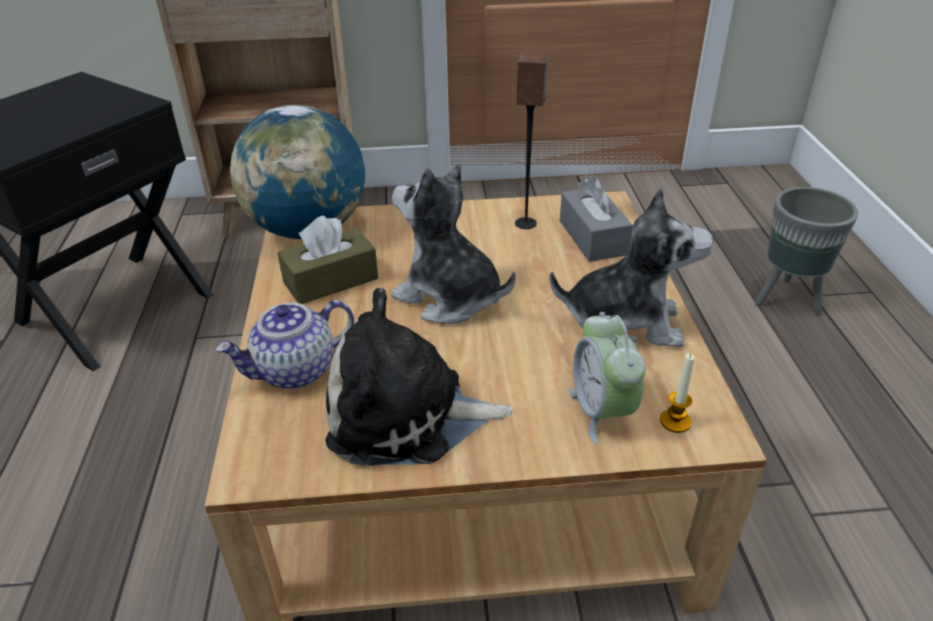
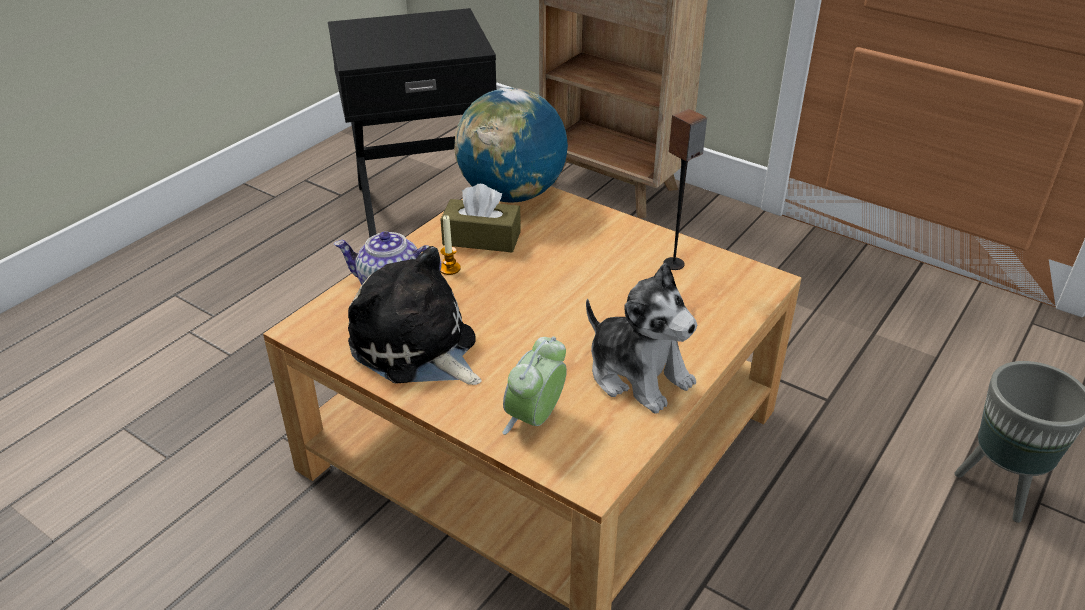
camera: 40 degrees right, 0 degrees up
(449, 298) = (541, 290): plush toy -> none
(592, 237) = (711, 301): grey tissue box -> none
(675, 421) = (574, 455): candle -> candle (449, 268)

